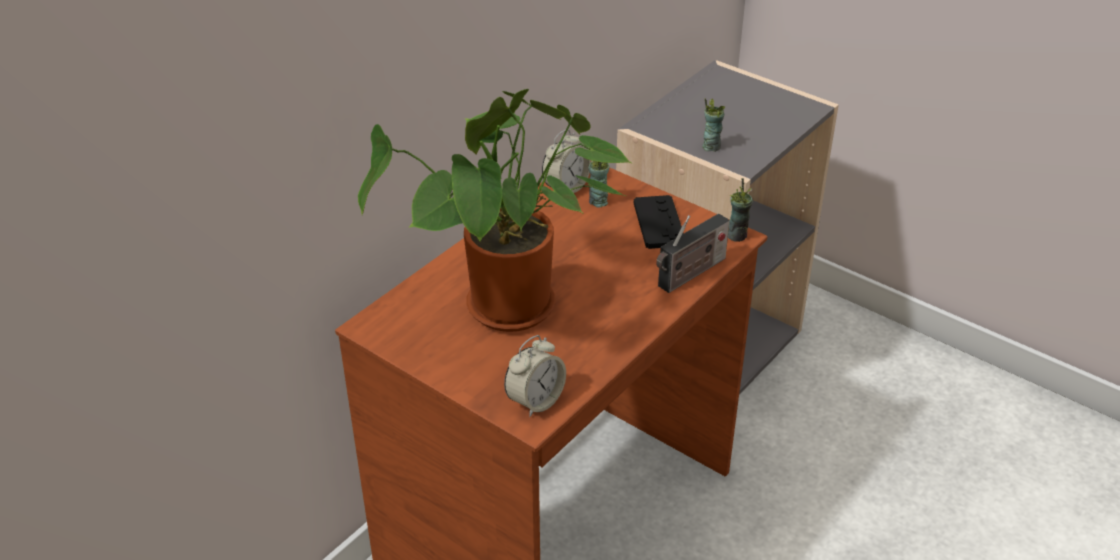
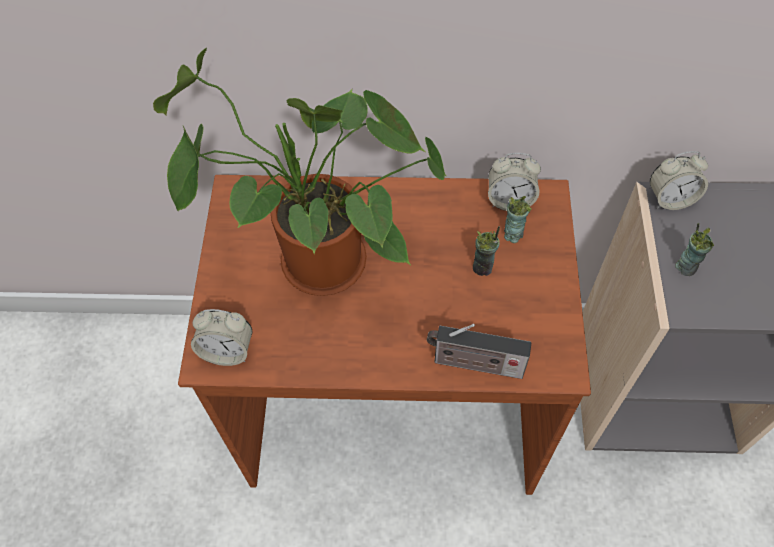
camera: 55 degrees right, 20 degrees up
(649, 123) = (670, 199): none -> alarm clock
(658, 223) = (524, 297): black game controller -> none
(737, 235) = (565, 369): cup -> cup (483, 267)

